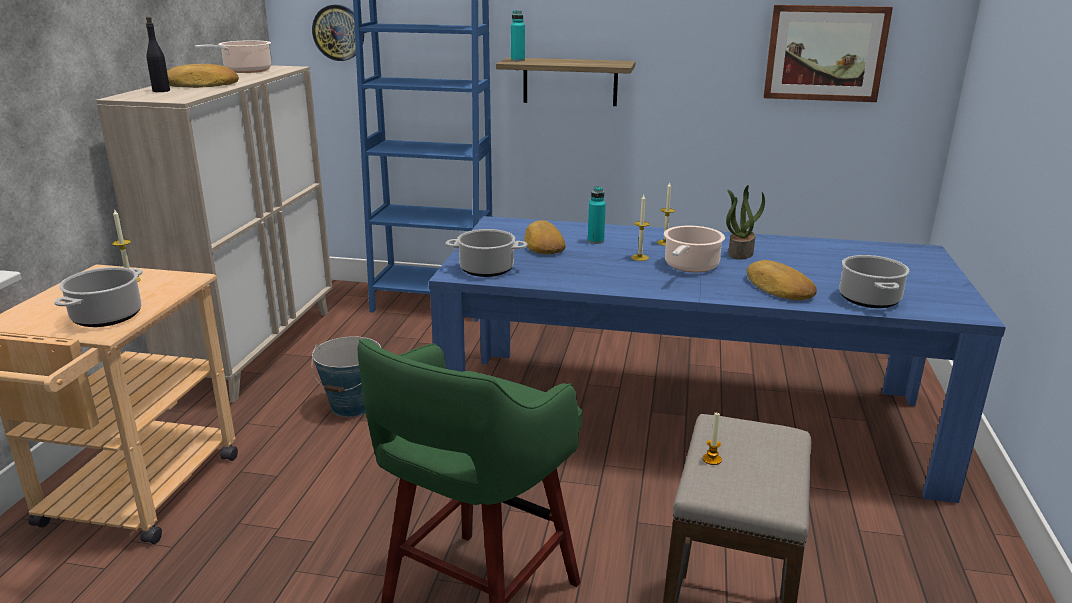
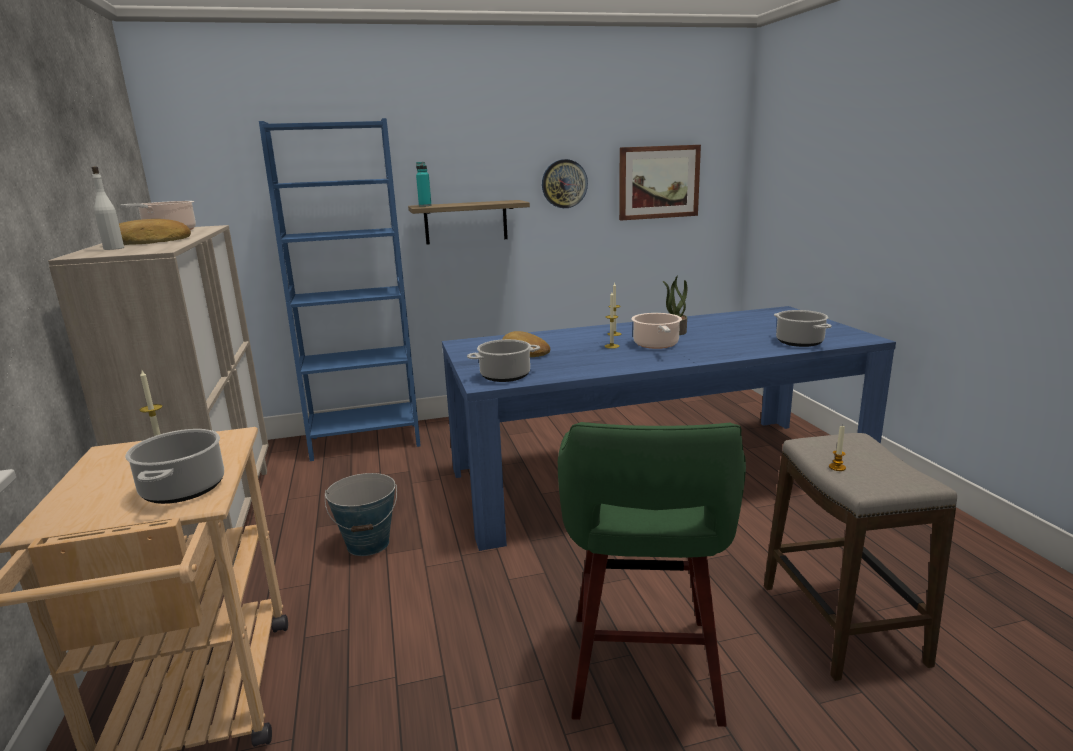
camera: 25 degrees left, 5 degrees down
(161, 91) = (113, 248): black bottle -> white bottle
(338, 32) = (234, 195): wall clock -> wall clock (564, 184)
(595, 241) = (561, 342): turquoise bottle -> none
(778, 288) = (735, 347): bread -> none

